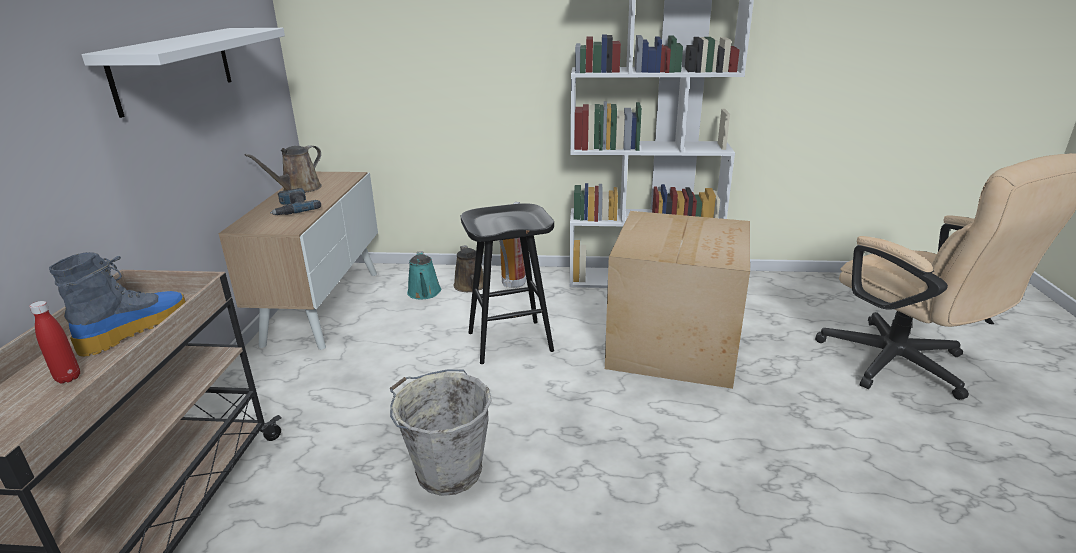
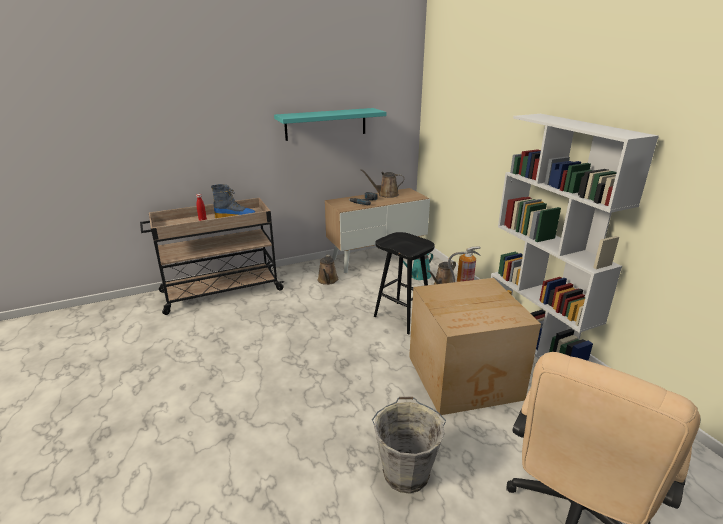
camera: 60 degrees right, 0 degrees up
(174, 68) = (326, 124): white shelf -> turquoise shelf
(322, 374) = (327, 280): none -> brown watering can
(446, 470) = (289, 337): grey bucket -> grey bucket (406, 471)

